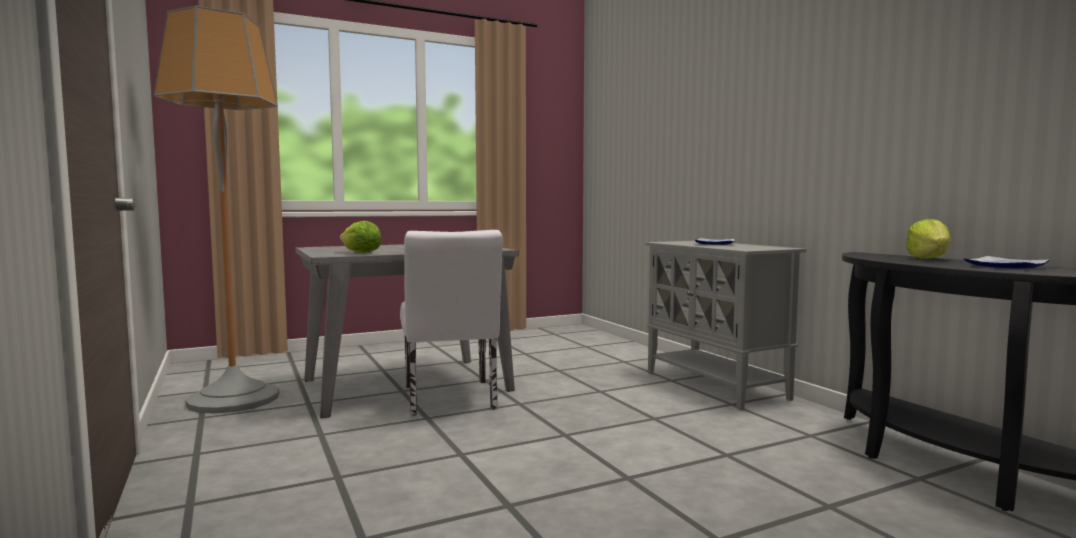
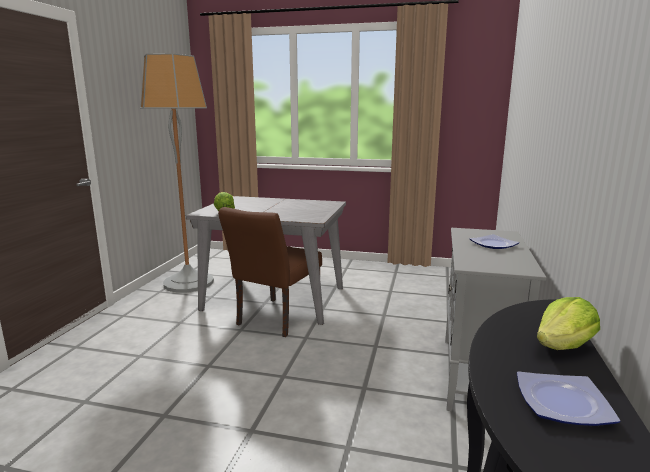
camera: 40 degrees right, 10 degrees up
(450, 400) = (275, 319): white chair -> brown chair

